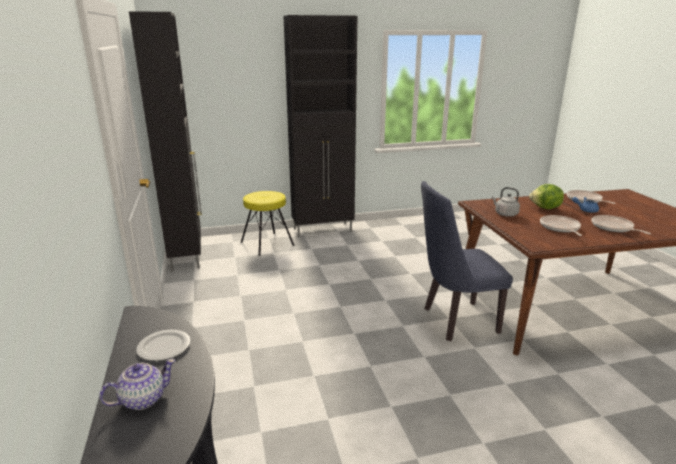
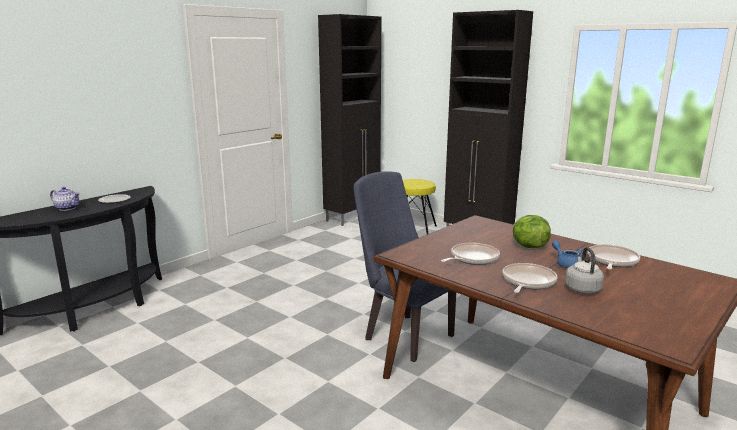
camera: 55 degrees right, 5 degrees down
(505, 214) = (469, 234): grey kettle -> grey kettle (582, 288)

